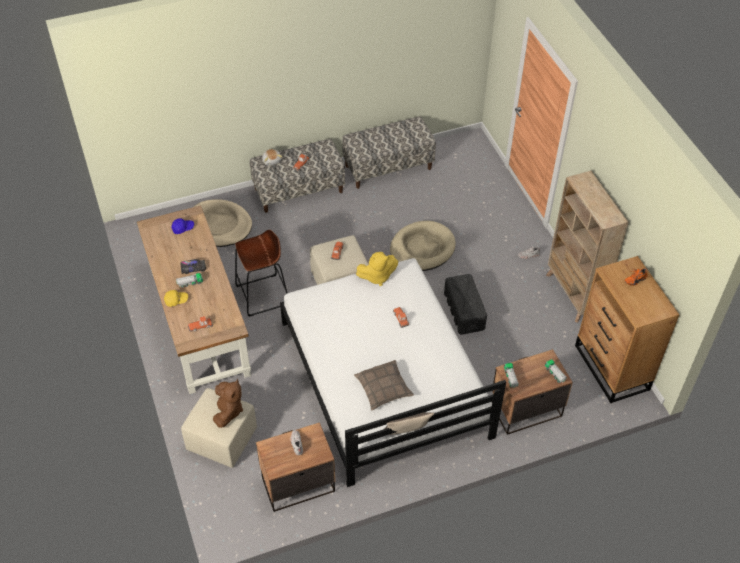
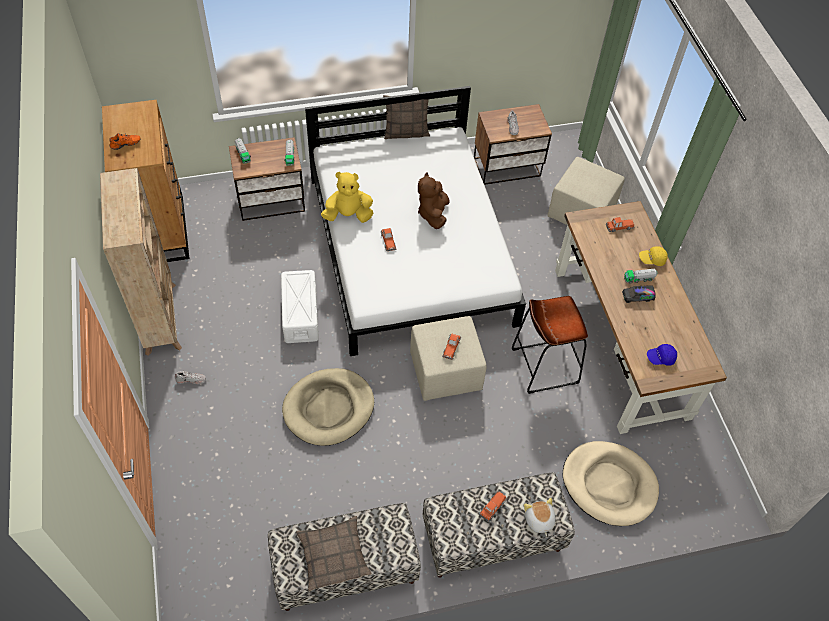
camera: 175 degrees left, 5 degrees up
(228, 411) = (579, 182): brown plush toy -> brown plush toy (433, 214)
(377, 276) = (406, 295): yellow plush toy -> yellow plush toy (348, 215)
(383, 388) = (421, 172): pillow -> pillow (333, 556)
(464, 311) = (300, 313): black storage box -> white storage box

